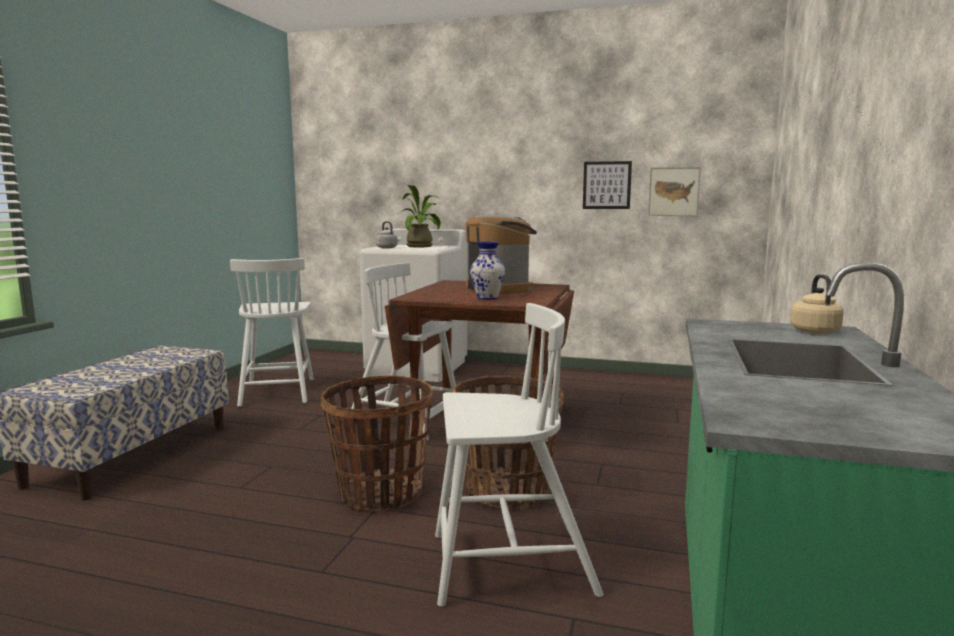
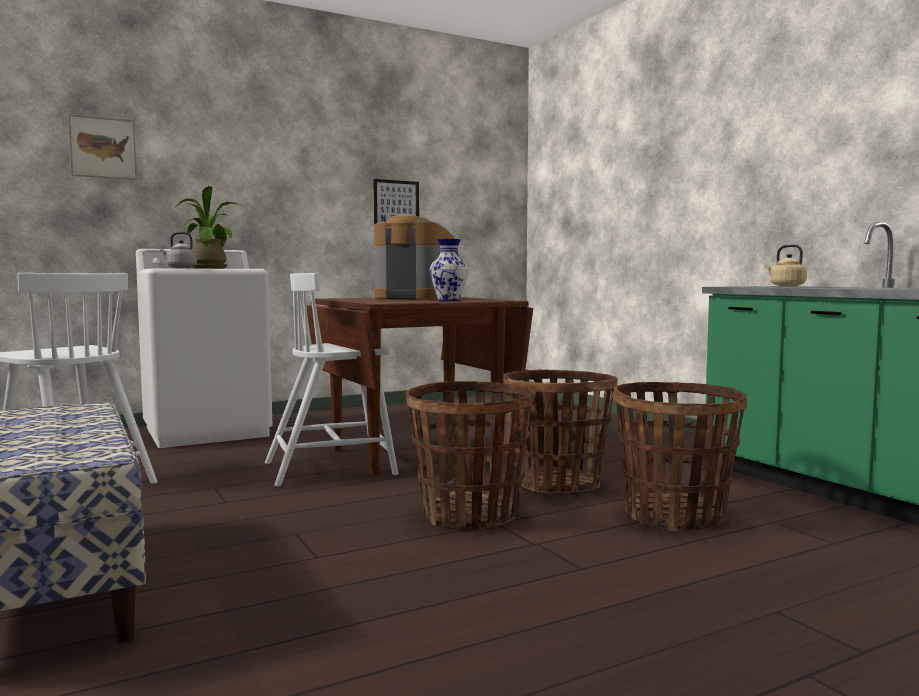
camera: 45 degrees left, 5 degrees down
(508, 565) = (674, 515): white chair -> basket
(673, 191) = (455, 214): picture -> picture (103, 147)

